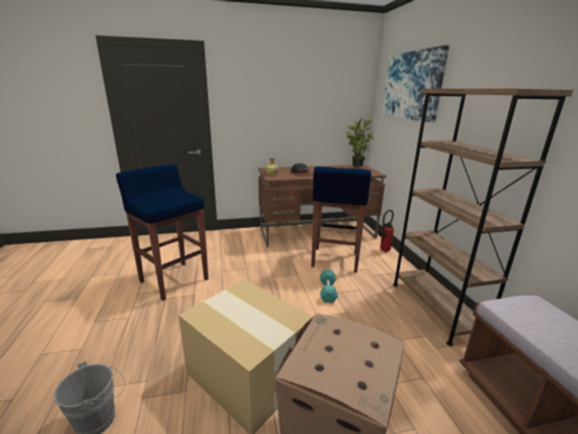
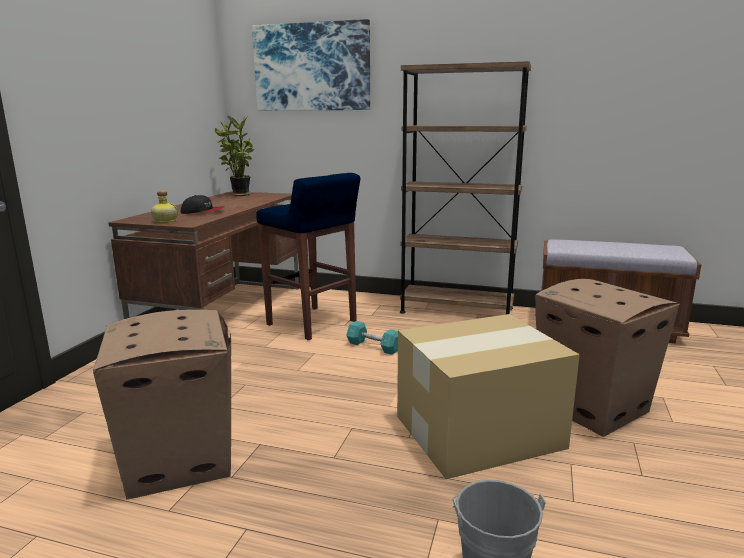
camera: 60 degrees left, 5 degrees down
(173, 280) = (179, 459): blue stool -> cardboard box
(383, 250) = (330, 295): fire extinguisher -> none

